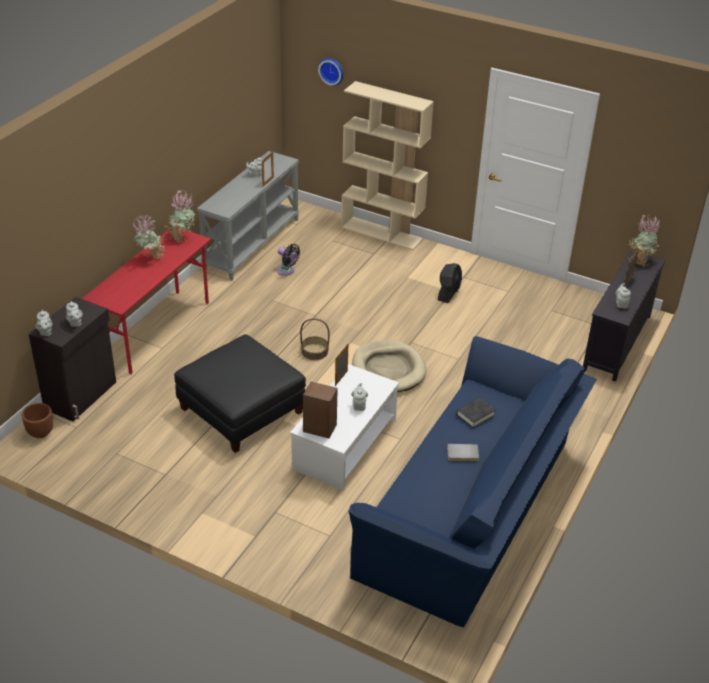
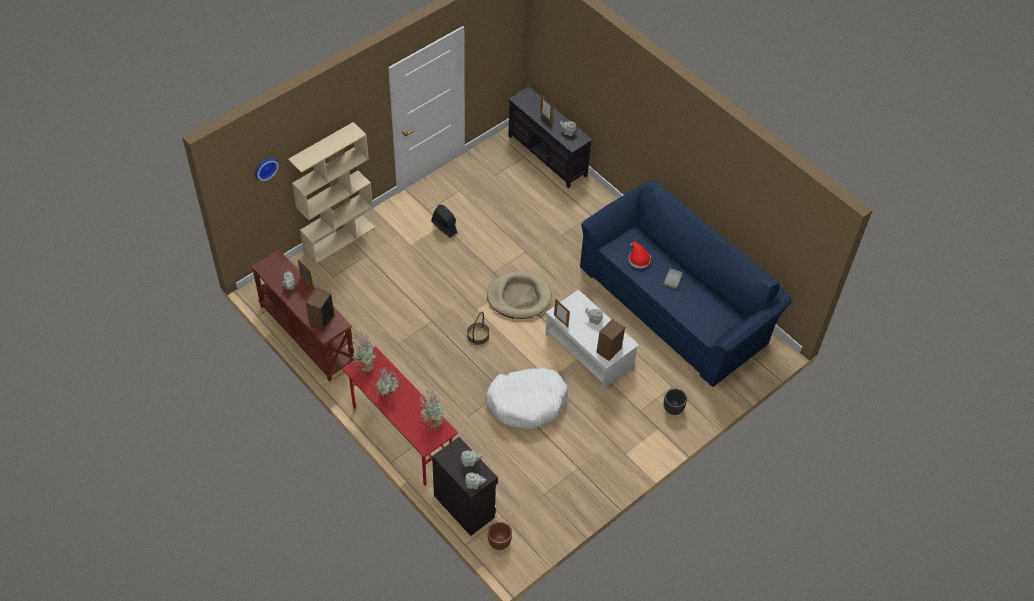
camera: 70 degrees left, 15 degrees up
(226, 200) = (321, 319): none -> speaker
(241, 410) = (527, 402): black ottoman -> white dog bed
(251, 243) = (306, 335): grey console table -> brown console table
(287, 271) = (361, 321): black fan -> none
(293, 544) = (673, 409): none -> black planter
(475, 415) = (638, 258): black book -> red hat
(639, 261) = (524, 100): potted plant -> potted plant (432, 422)

